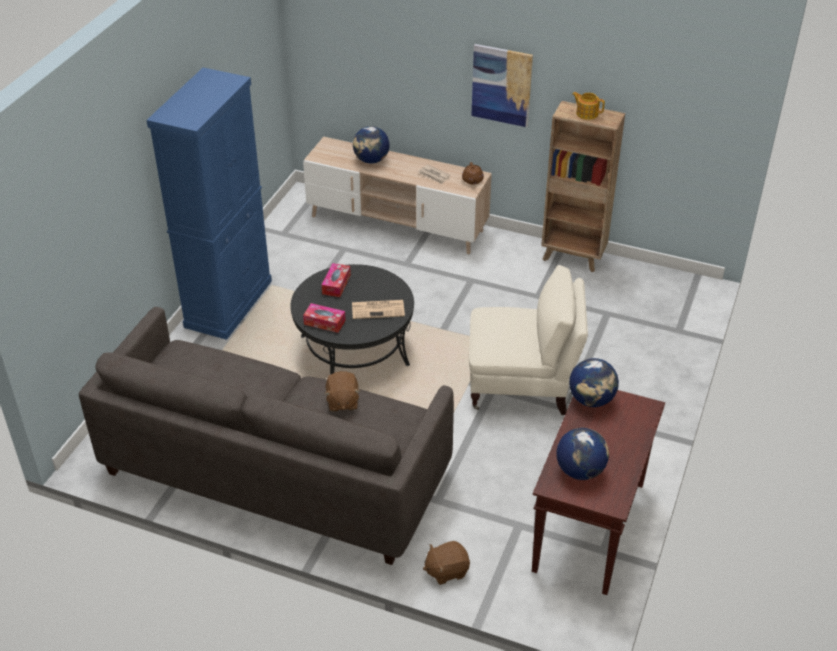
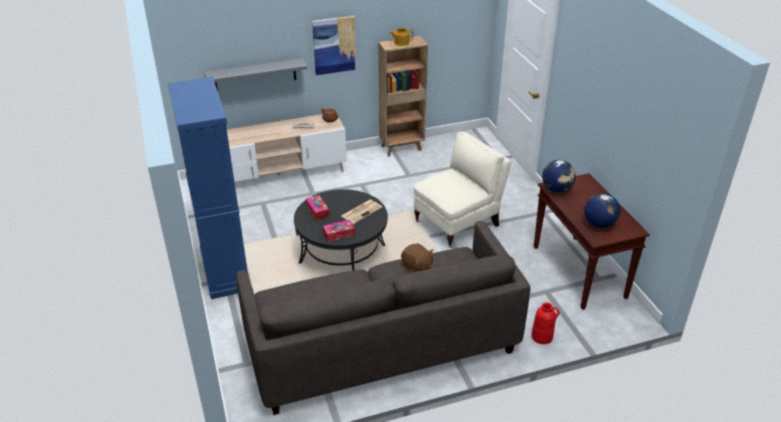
camera: 40 degrees left, 5 degrees down
(371, 160) = (253, 134): globe -> none
(395, 88) = (255, 75): none -> grey shelf
(446, 570) = (542, 336): brown plush toy -> red vase

